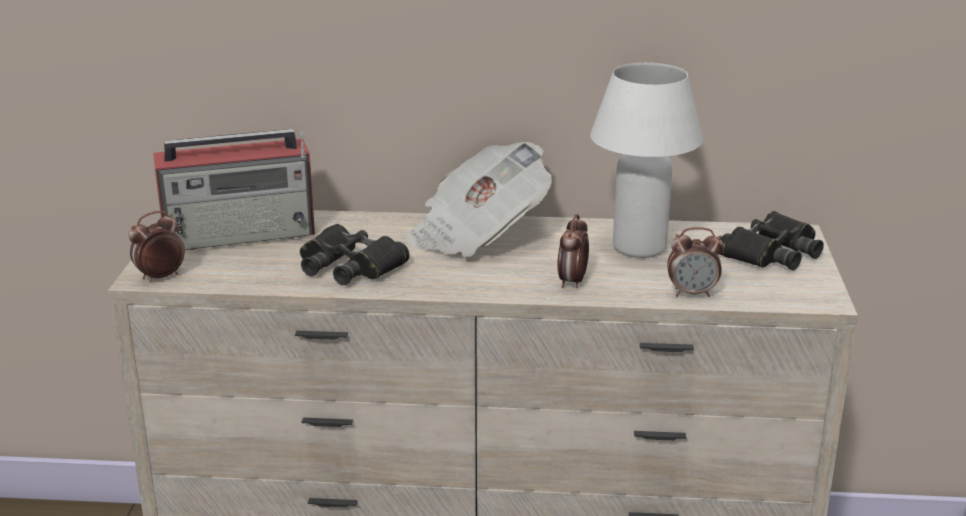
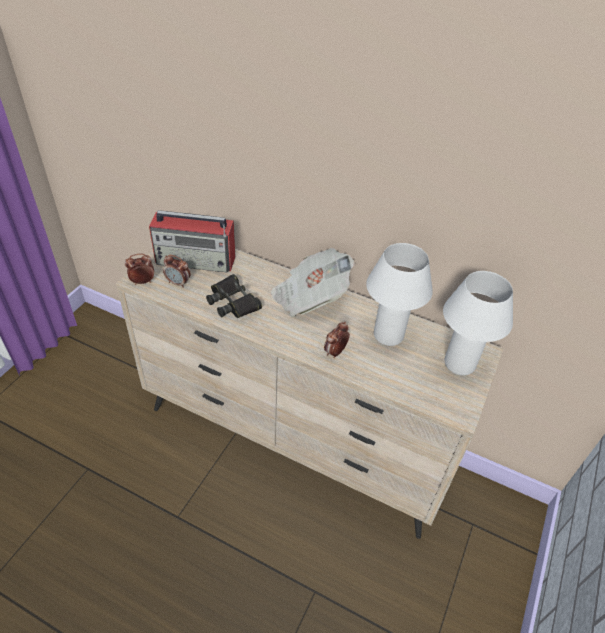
camera: 20 degrees right, 20 degrees up
(692, 293) = (393, 383): alarm clock -> alarm clock (178, 283)
(771, 252) = (459, 364): black binoculars -> white table lamp

